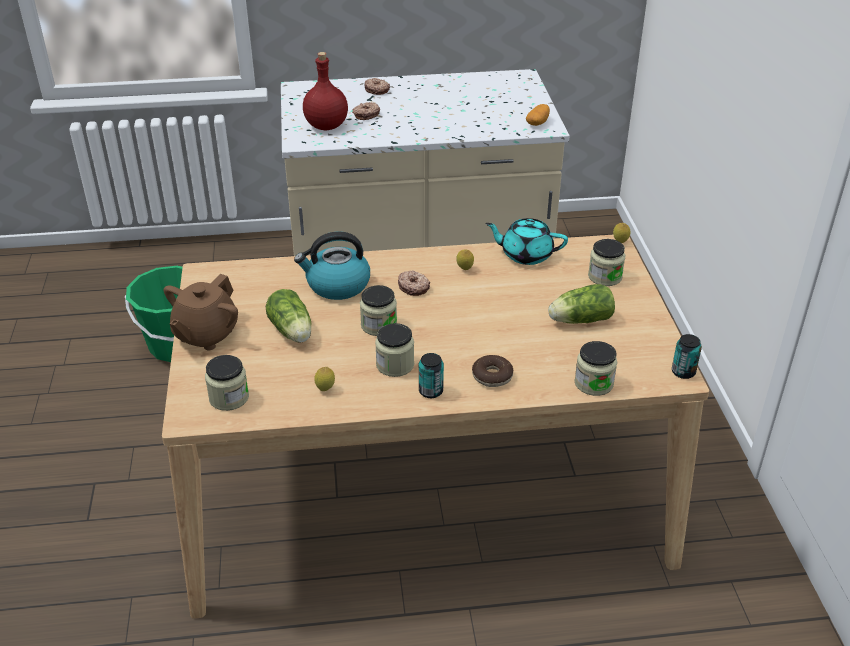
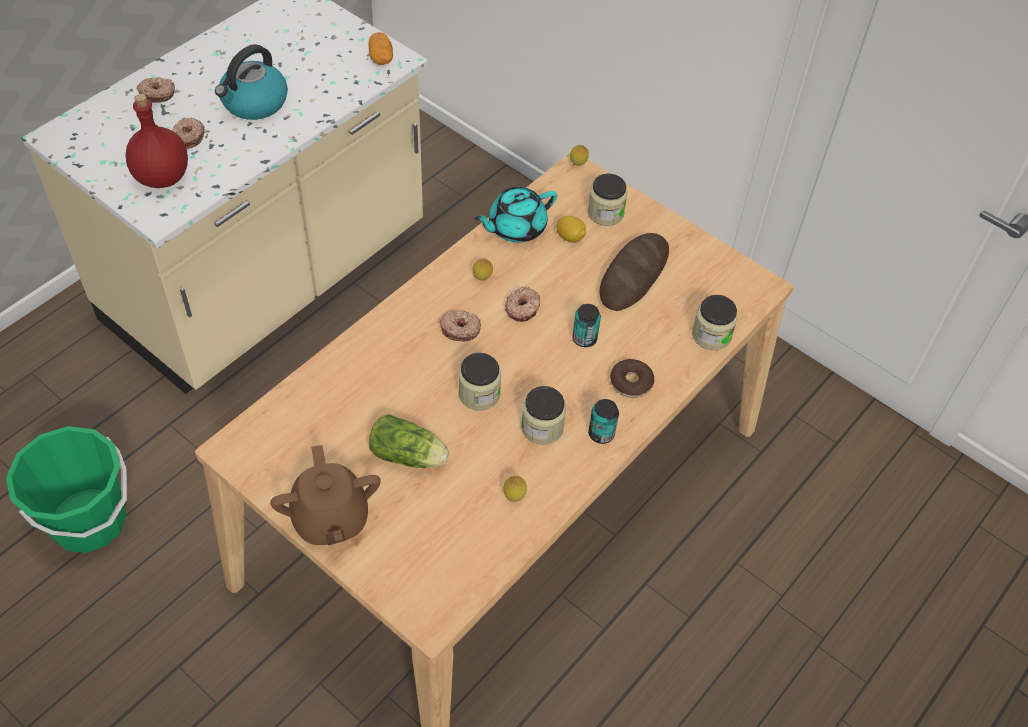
camera: 45 degrees left, 15 degrees up
(229, 398) = (441, 570): jar -> none
(337, 285) = (387, 374): kettle -> kettle (254, 103)
(471, 298) = (523, 308): none -> donut
(558, 277) = (570, 237): none -> lemon
(579, 320) = (634, 275): lettuce -> bread
(683, 372) = (760, 278): can -> can (584, 339)

